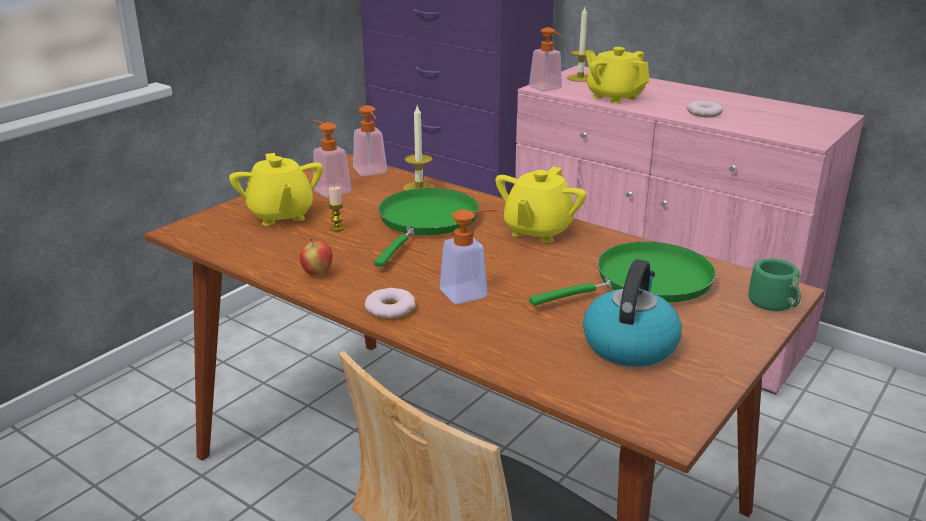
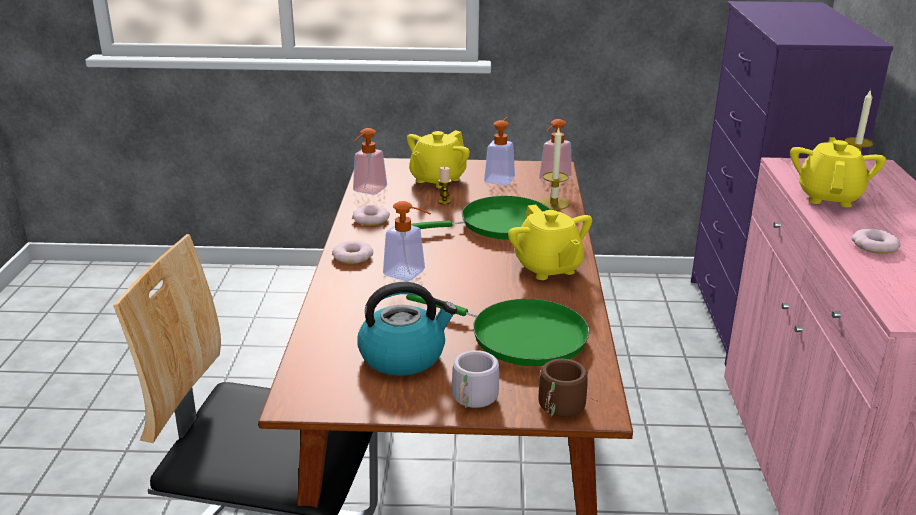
camera: 55 degrees right, 0 degrees up
(317, 274) = (371, 219): apple -> donut
(537, 231) = (548, 268): yellow teapot -> yellow teapot turned 105 degrees counterclockwise
(548, 89) = (787, 167): soap dispenser -> soap dispenser (367, 191)
(736, 335) = (475, 400): none -> grey mug
(776, 304) = (561, 409): green mug -> brown mug

